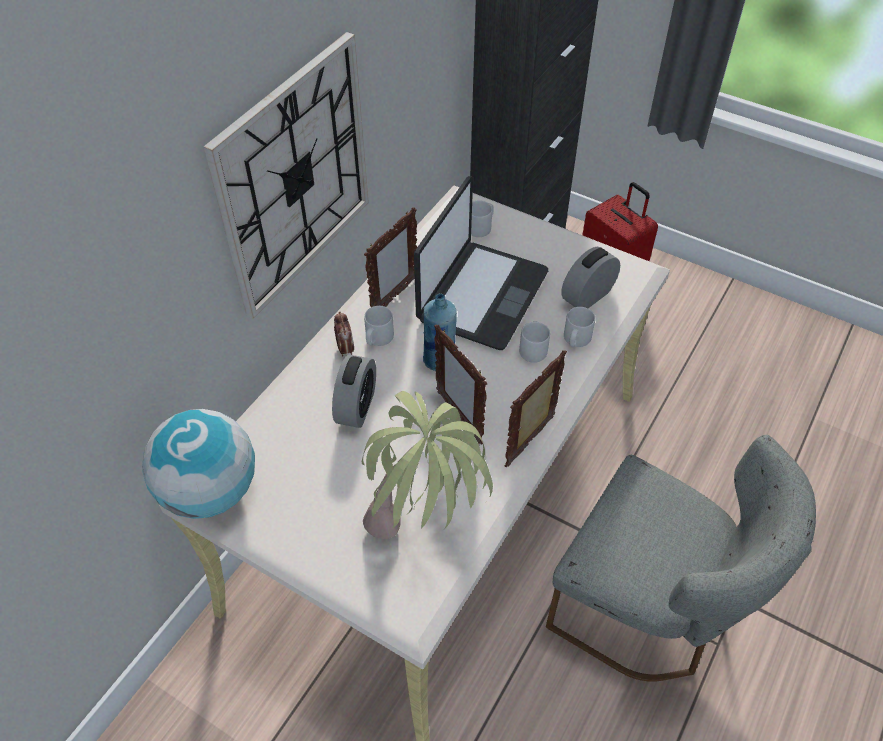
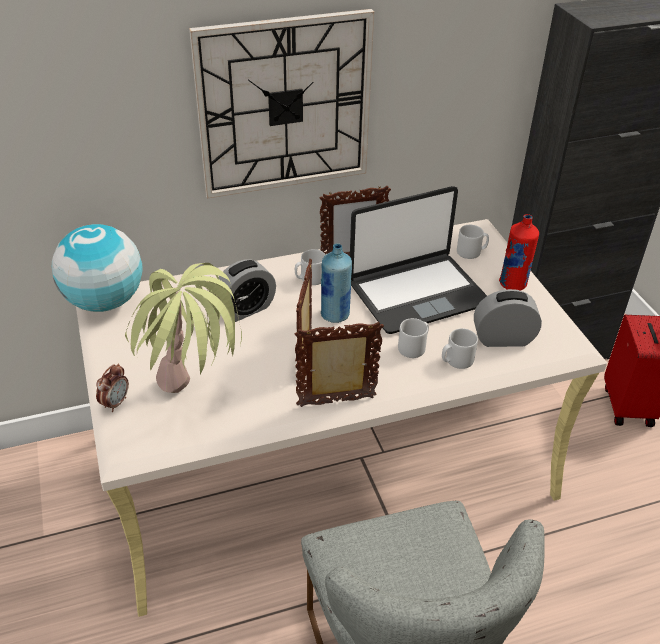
camera: 40 degrees right, 10 degrees down
(345, 348) = (281, 272): alarm clock -> alarm clock (115, 403)
(543, 240) = (513, 284): none -> red bottle

